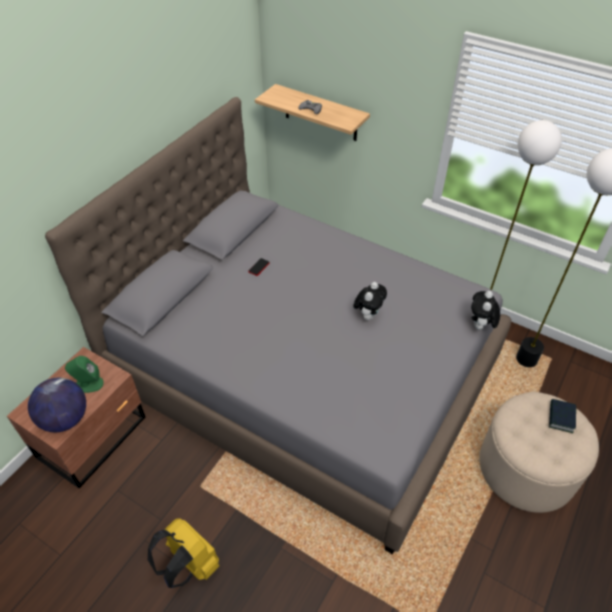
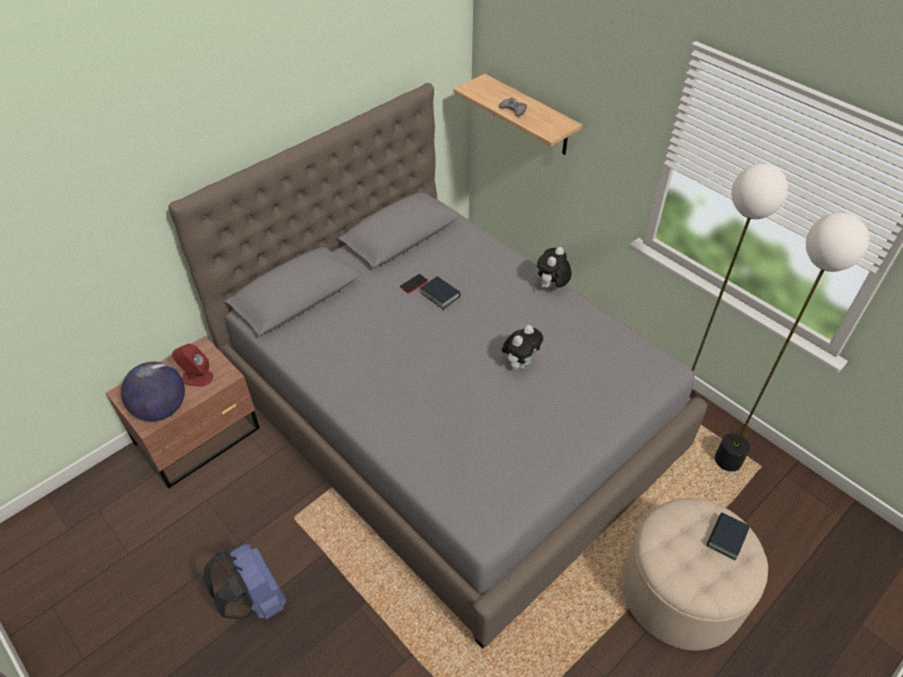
camera: 15 degrees right, 0 degrees up
(88, 384) = (197, 377): green speaker -> red speaker
(189, 565) = (255, 600): yellow backpack -> blue backpack
(284, 272) = (440, 295): none -> book
(480, 326) = (651, 404): plush toy -> plush toy (551, 287)

